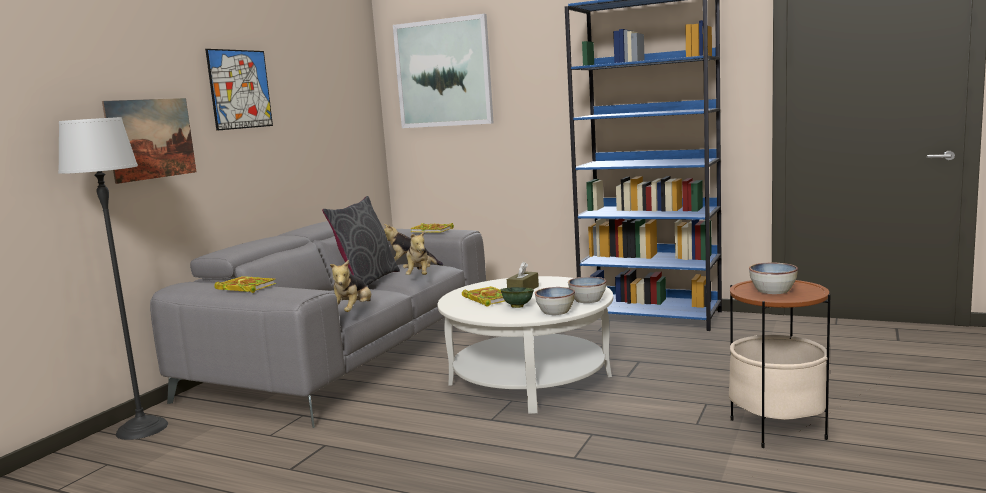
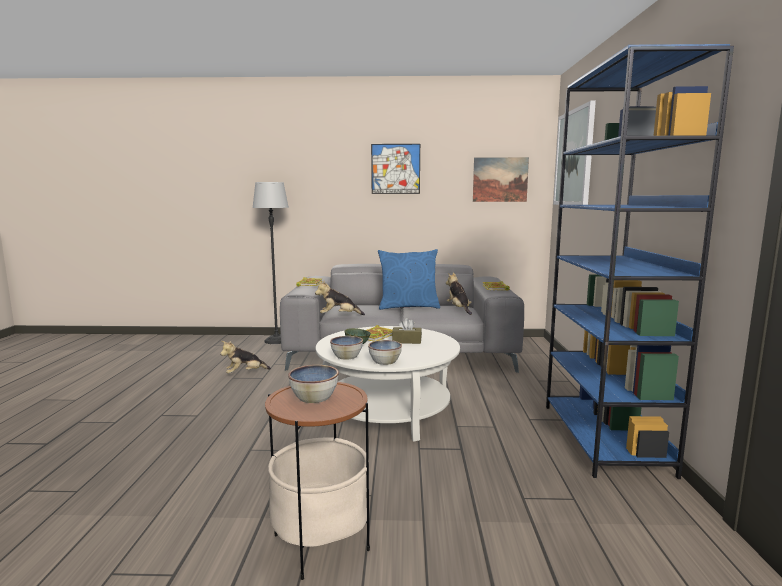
camera: 65 degrees right, 0 degrees up
(151, 139) = (324, 195): picture -> picture (500, 179)
(367, 281) = (408, 307): grey pillow -> blue pillow
(419, 276) = (429, 314): plush toy -> plush toy (245, 373)

